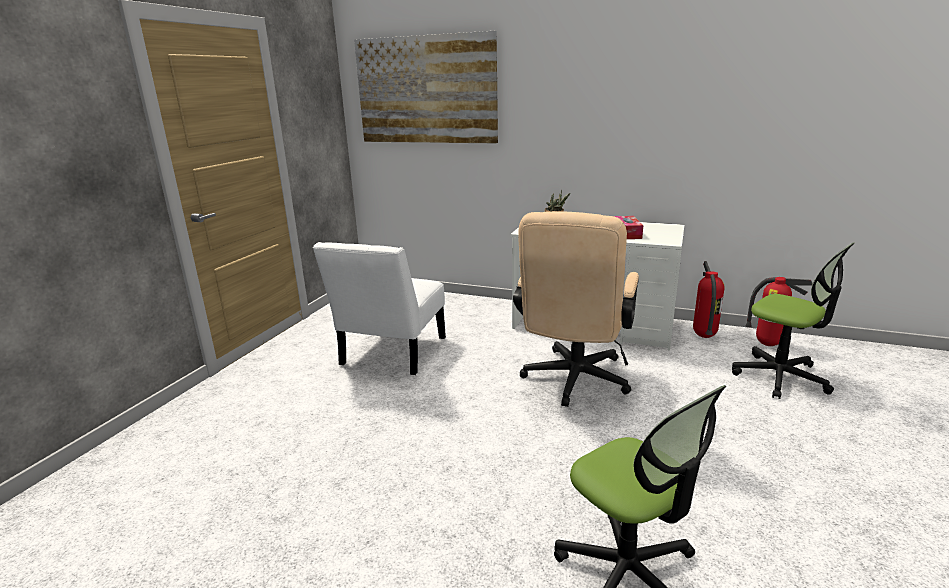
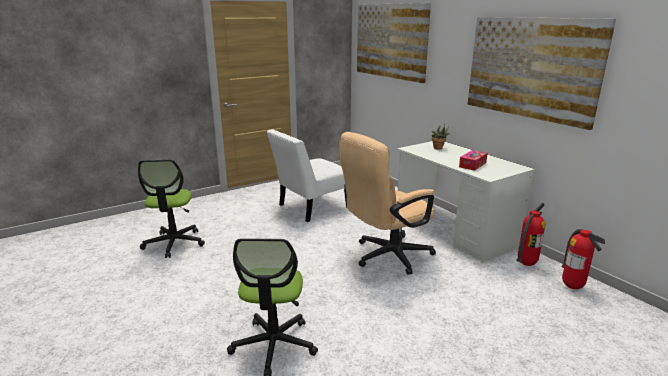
camera: 35 degrees right, 0 degrees up
(667, 104) = (531, 68): none -> picture
(780, 377) = (540, 308): office chair -> office chair (174, 243)

